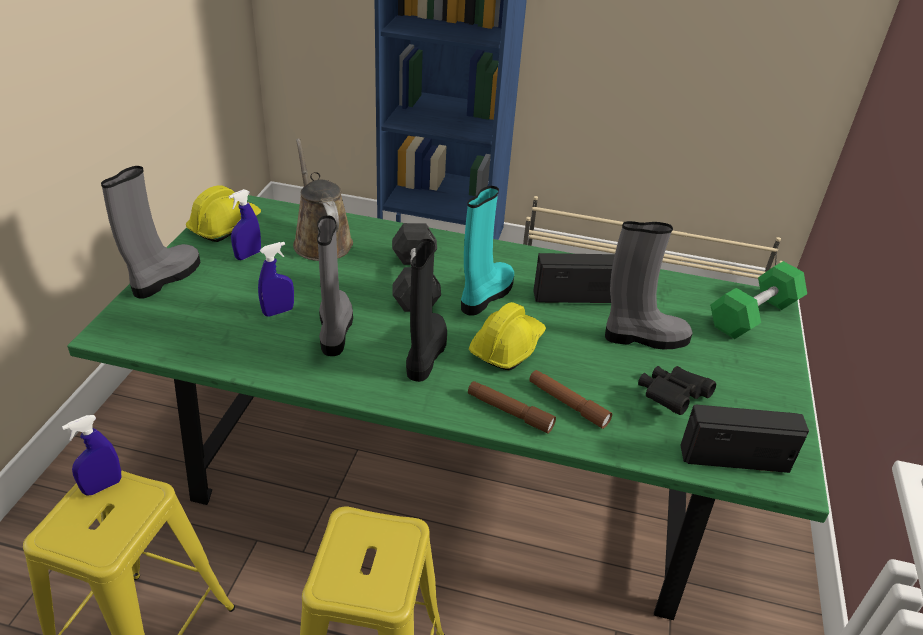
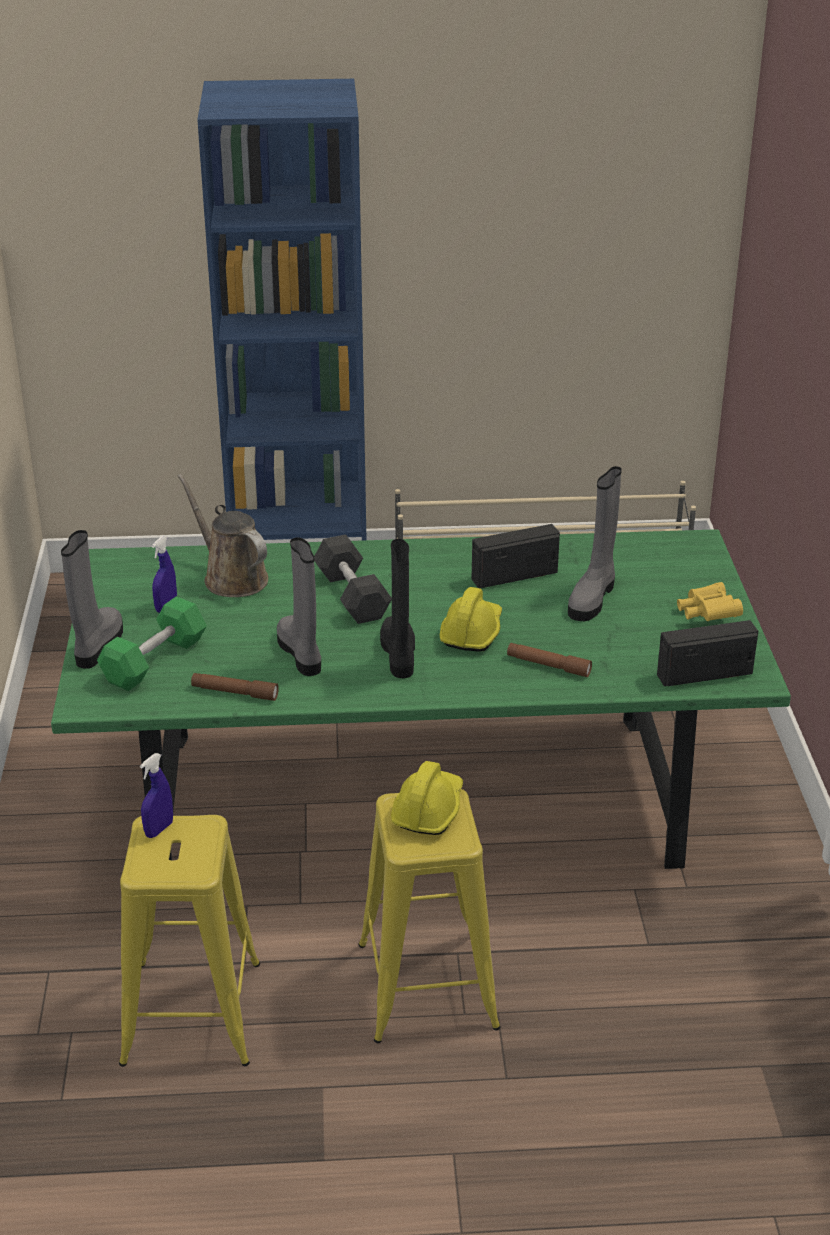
camera: 15 degrees left, 5 degrees down
(225, 226) = (119, 584): yellow hard hat -> yellow hard hat (428, 809)
(278, 311) = (235, 650): blue spray bottle -> none
(485, 295) = (428, 593): turquoise boot -> none
(509, 412) = (501, 683): brown flashlight -> brown flashlight (234, 692)
(643, 338) = (592, 598): grey boot -> grey boot turned 135 degrees clockwise
(671, 398) = (636, 641): black binoculars -> none
(753, 315) = (685, 557): green dumbbell -> green dumbbell (154, 661)
(758, 385) = (707, 615): none -> yellow binoculars

